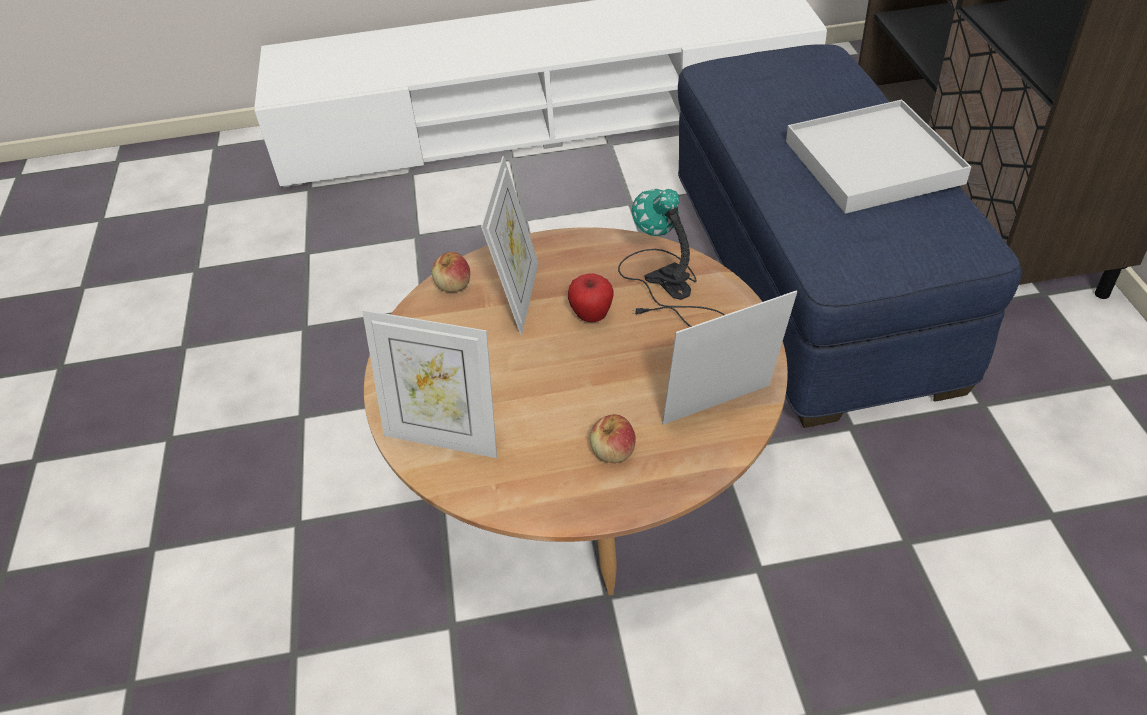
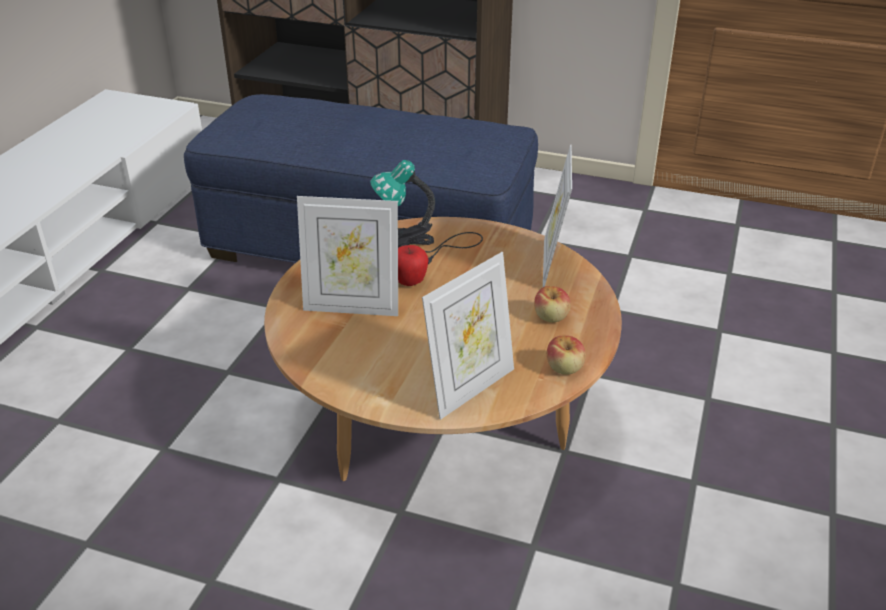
camera: 65 degrees left, 10 degrees down
(453, 285) = (300, 334): apple -> apple (564, 368)
(519, 297) = (352, 307): picture frame -> picture frame turned 150 degrees clockwise
(873, 162) = (400, 126): white tray -> none

